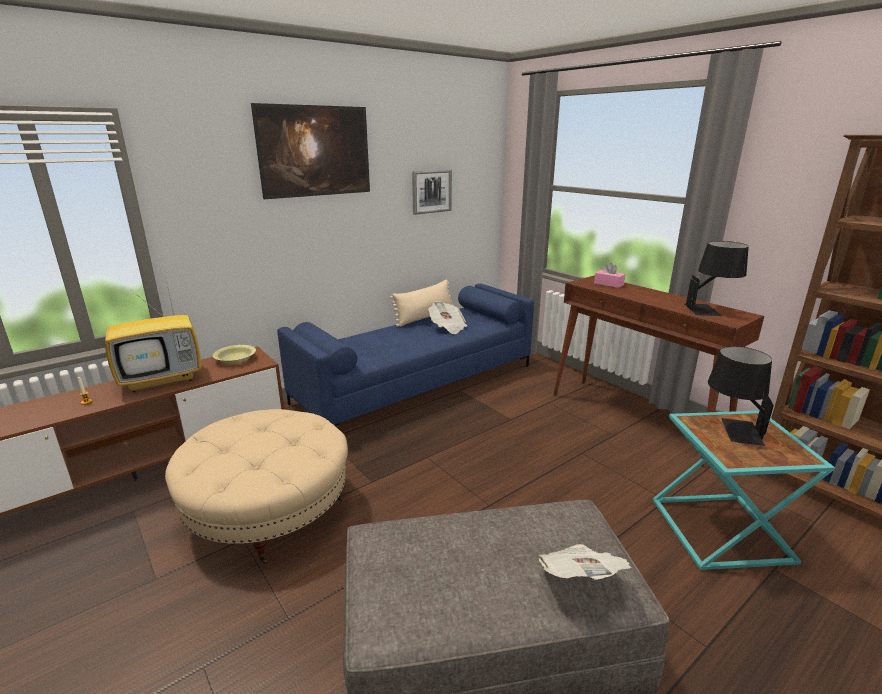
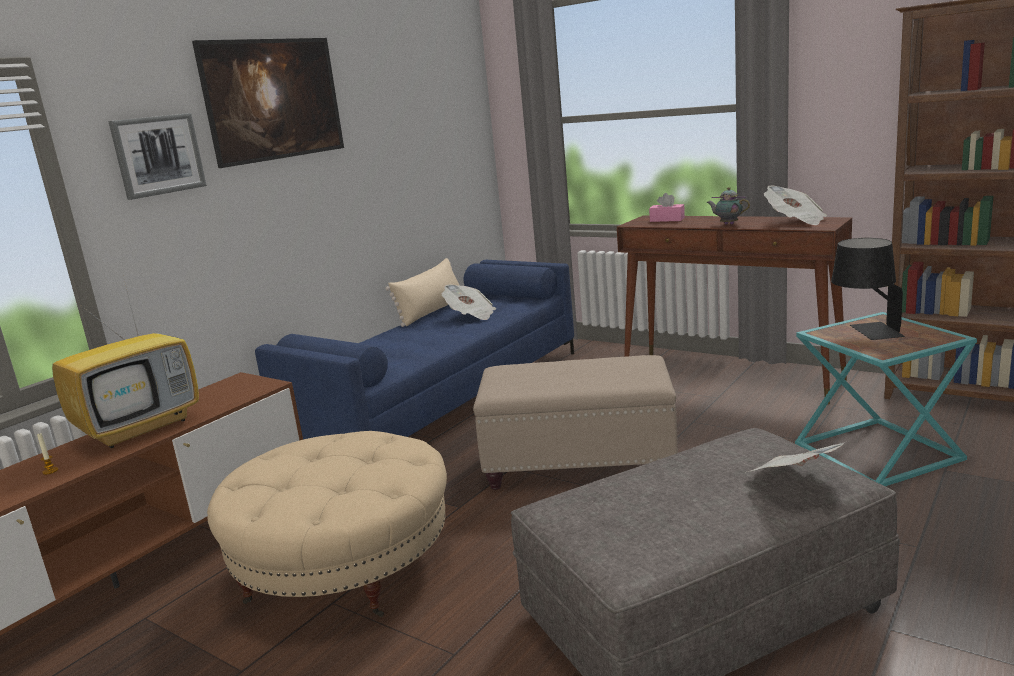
camera: 15 degrees left, 5 degrees down
(235, 359) = (225, 389): yellow bowl -> none
(431, 191) = (413, 142): picture -> picture (158, 155)
(477, 467) = (580, 462): none -> beige ottoman
(652, 300) = (727, 224): none -> teapot
(710, 309) = (795, 221): black table lamp -> newspaper

